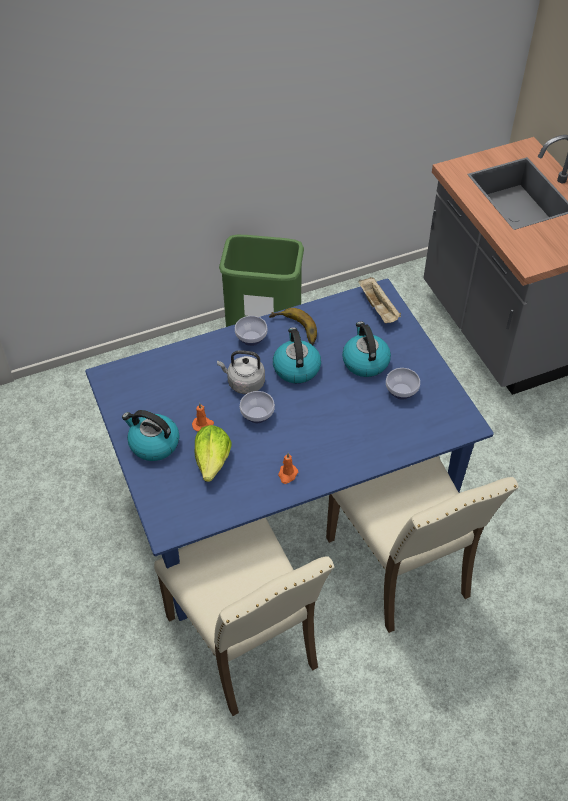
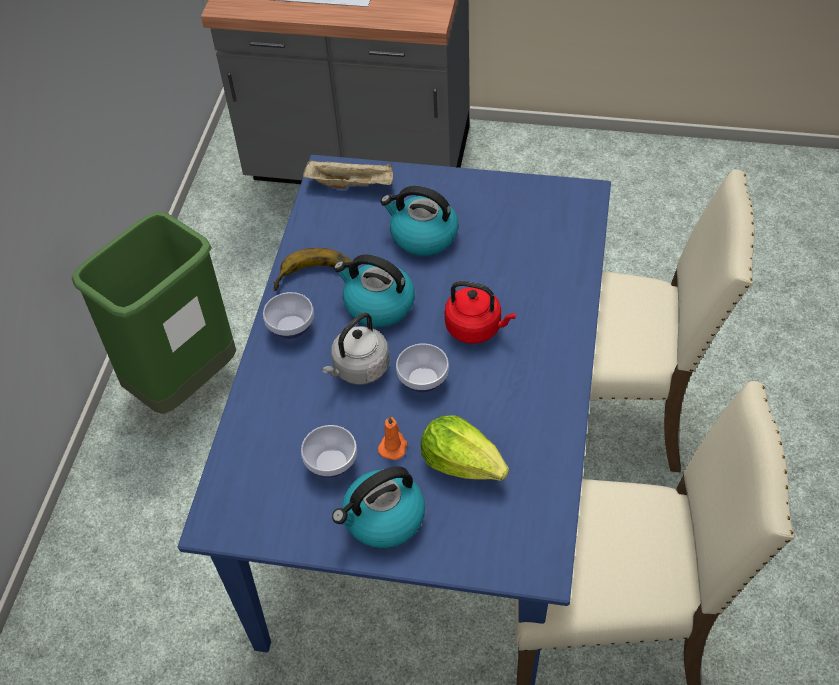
camera: 55 degrees left, 0 degrees up
(287, 474) = (540, 393): orange candle -> none
(313, 421) = (476, 328): none -> red kettle
(400, 391) = (493, 227): bowl -> bowl (330, 464)

